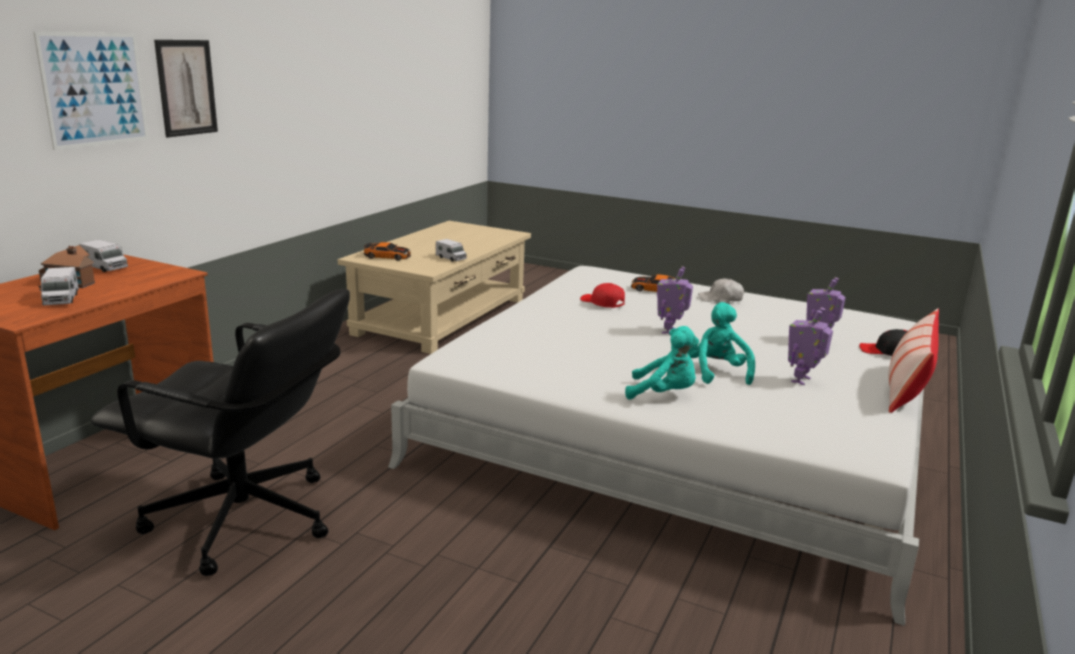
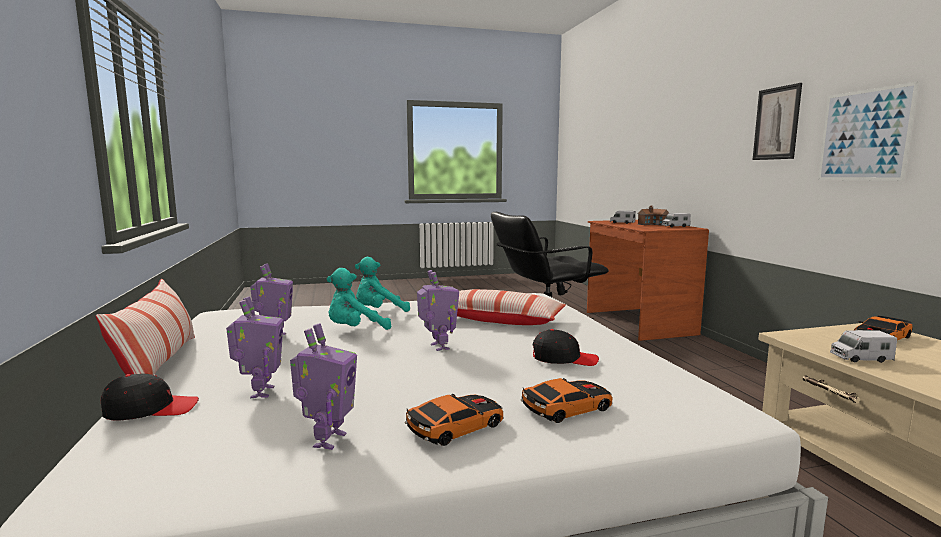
camera: 140 degrees right, 10 degrees down
(95, 89) = (720, 128): picture -> picture (864, 135)
(568, 342) = (499, 320): none -> pillow
(602, 302) = (564, 359): red cap -> black cap
(717, 372) = (355, 330): turquoise plush toy -> turquoise plush toy turned 105 degrees clockwise
(720, 299) = (455, 425): white cap -> toy car
(785, 312) = (327, 440): none -> toy robot

